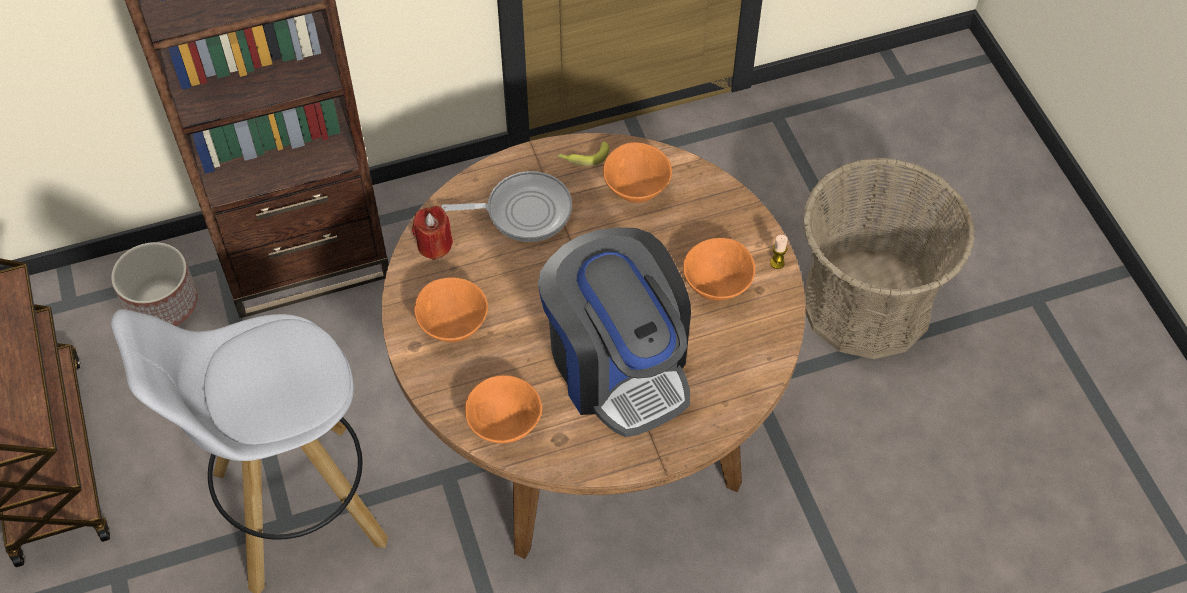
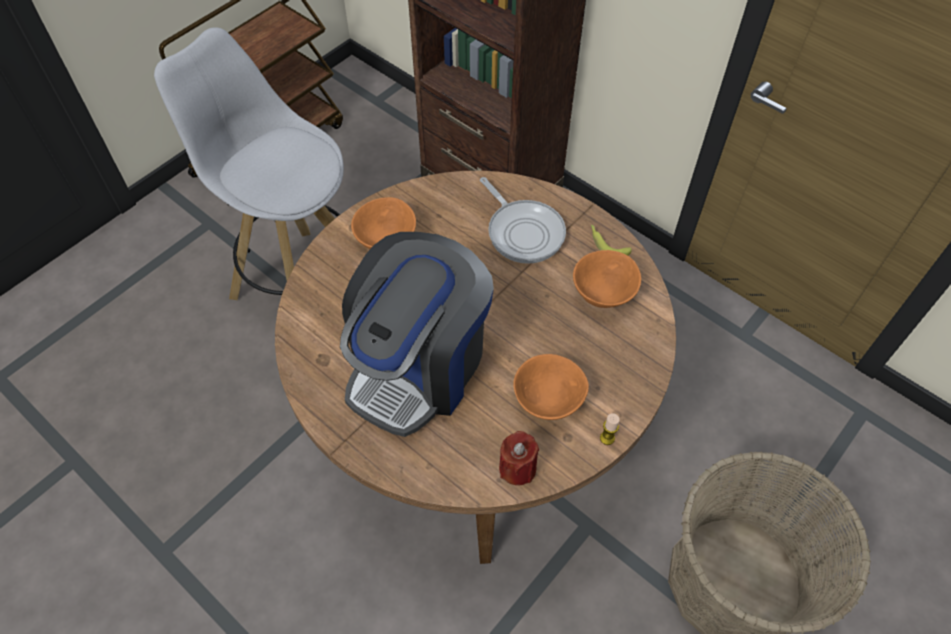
camera: 60 degrees right, 0 degrees up
(161, 303) = (406, 140): planter -> none
(434, 245) = (452, 194): red candle -> red candle (517, 468)
(504, 423) = (317, 316): orange bowl -> none

